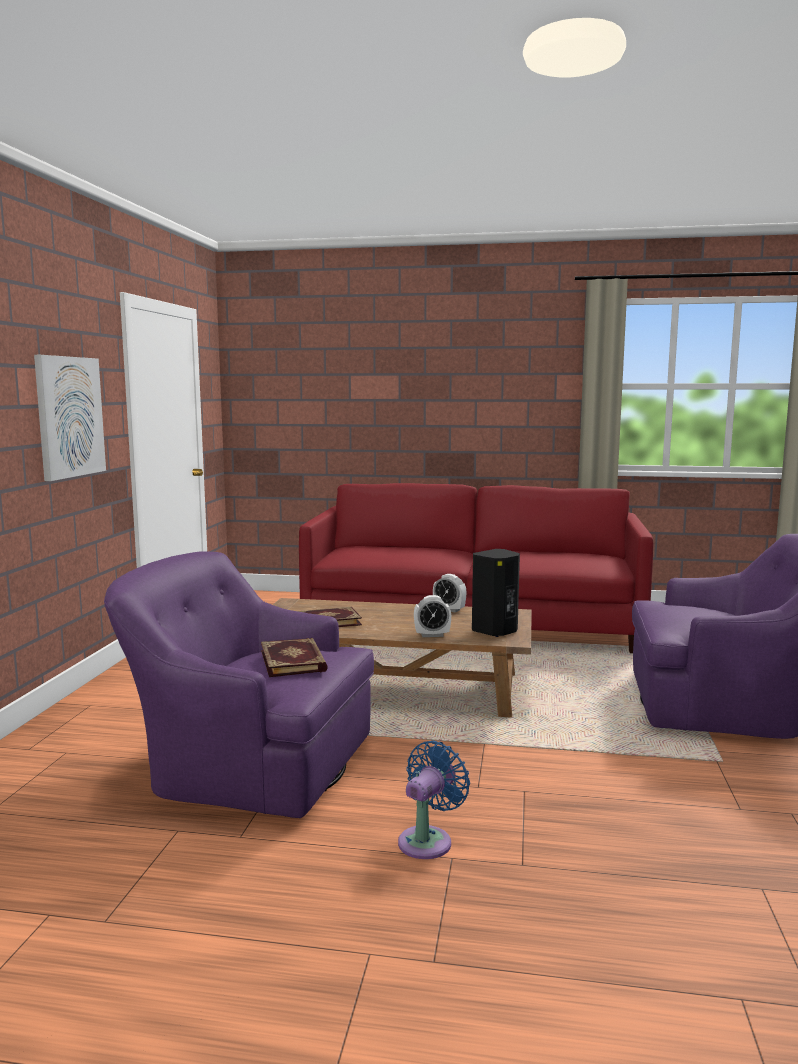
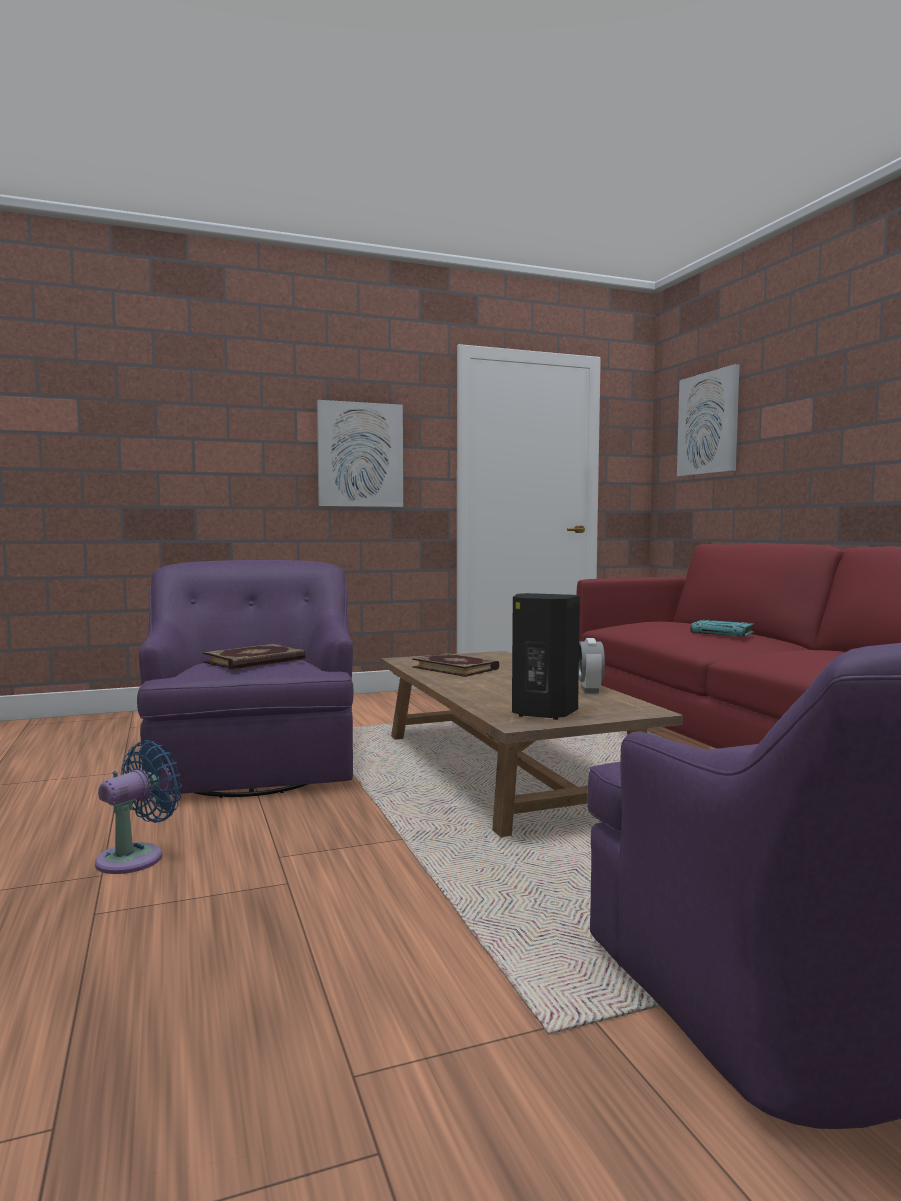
camera: 60 degrees right, 5 degrees down
(295, 380) = (708, 423): none -> picture
(428, 551) = (722, 633): none -> turquoise book
(428, 840) = (136, 857): blue fan -> blue fan turned 60 degrees counterclockwise
(432, 635) = (475, 697): alarm clock -> none

